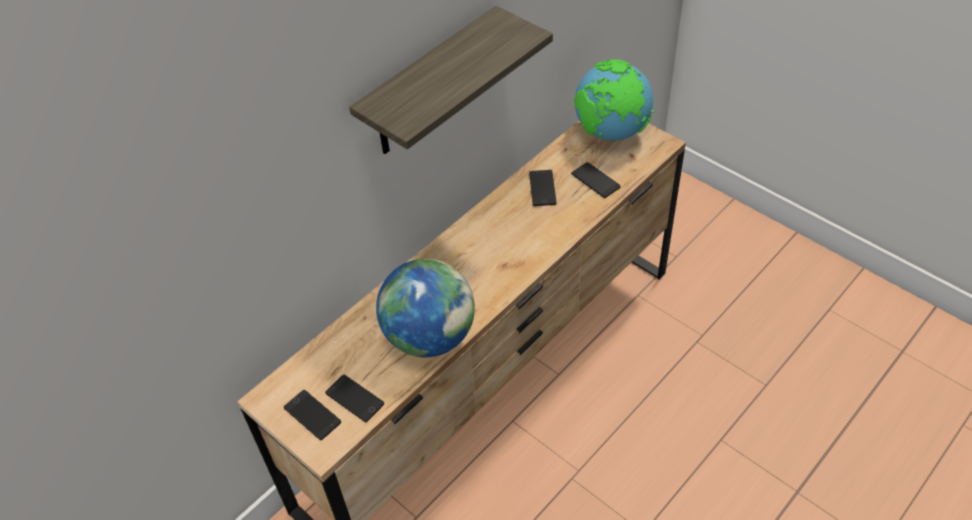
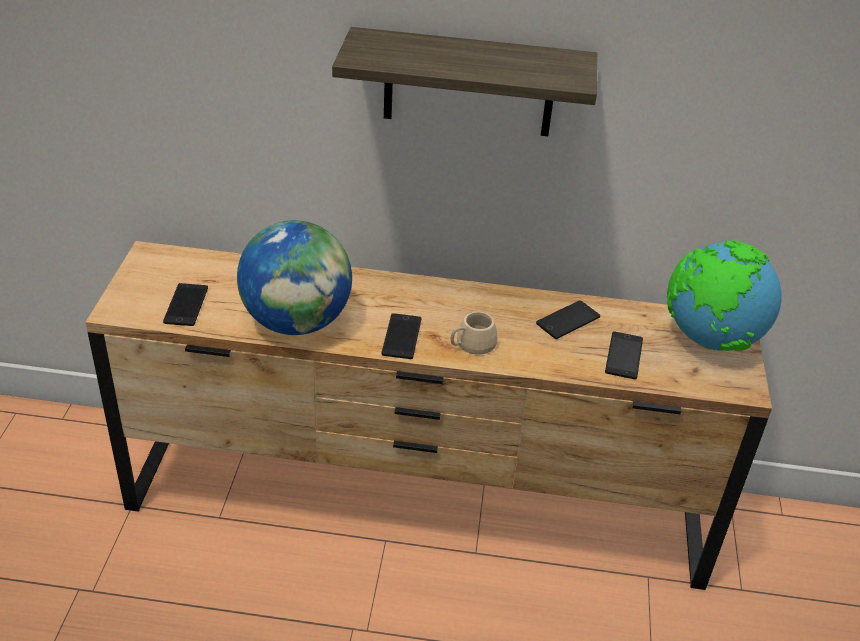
camera: 50 degrees right, 10 degrees down
(312, 415) = (149, 288): phone -> phone (401, 337)
(525, 250) = (469, 342): none -> beige mug

